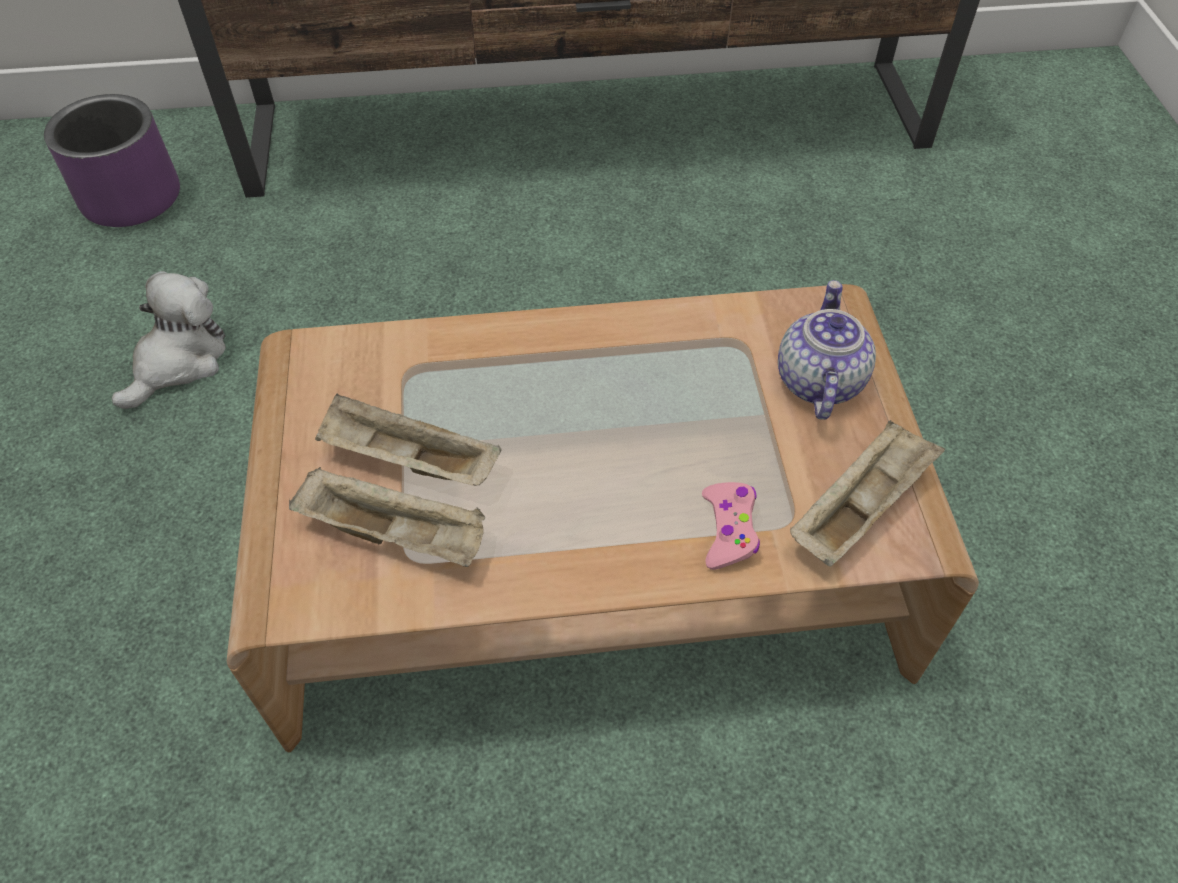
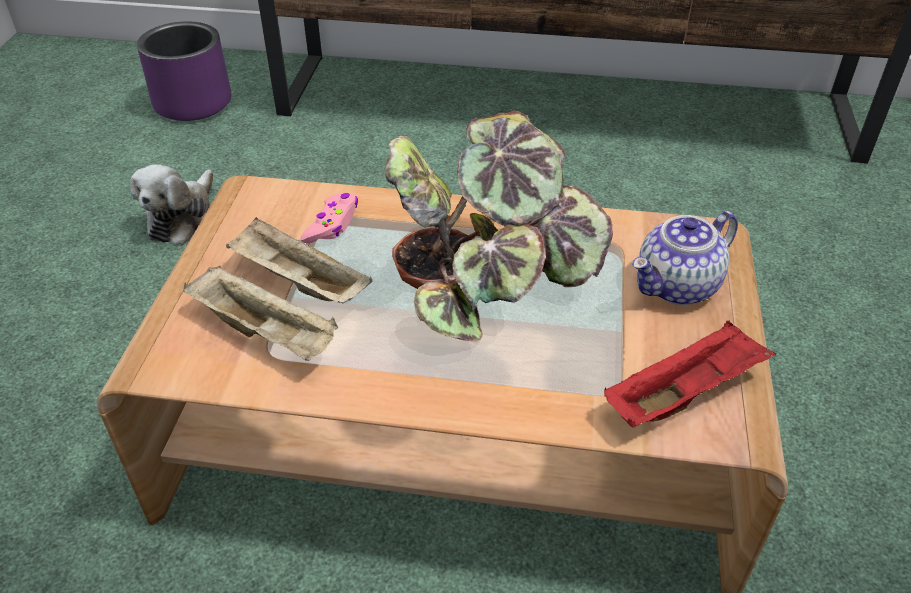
camera: 15 degrees right, 10 degrees down
(179, 361) = (182, 218): plush toy -> plush toy turned 150 degrees clockwise
(620, 413) = (490, 280): none -> potted plant
(729, 530) = (554, 387): pink game controller -> pink game controller (332, 225)
(817, 380) = (677, 287): teapot -> teapot turned 150 degrees counterclockwise
(859, 507) = (684, 393): beige tray -> red tray

